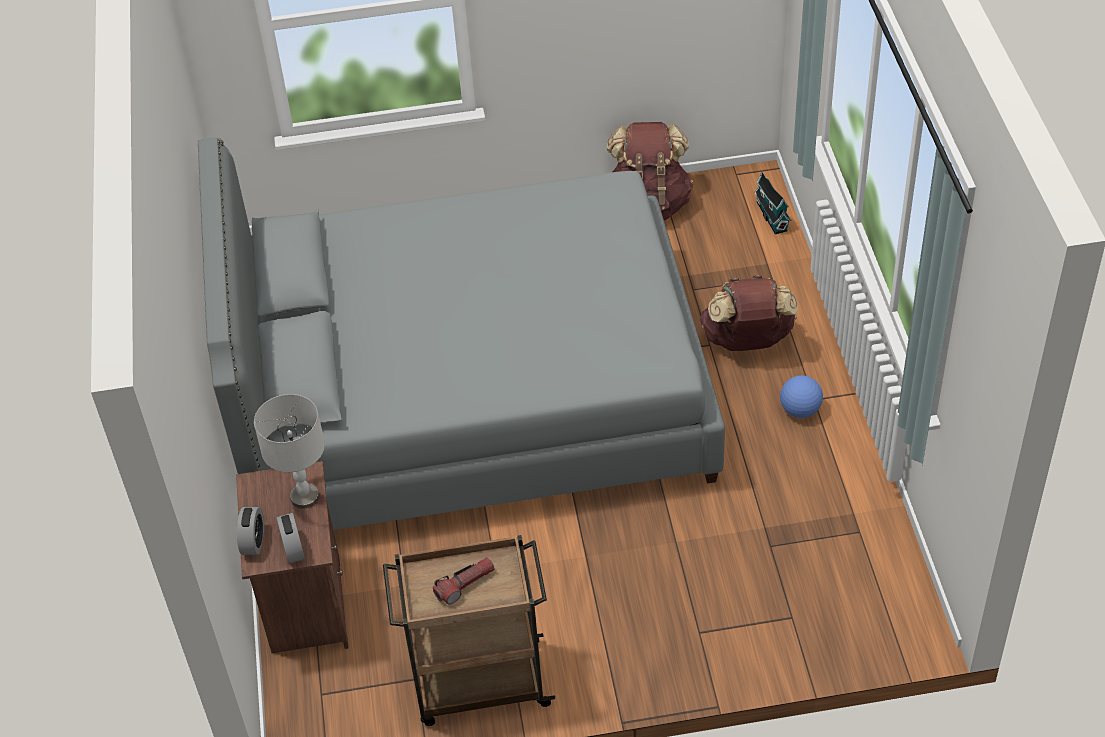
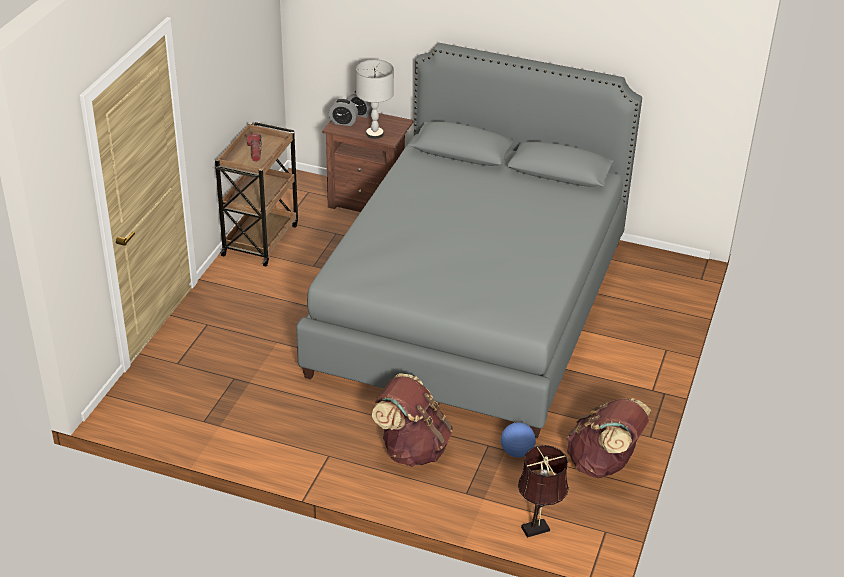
camera: 115 degrees right, 10 degrees down
(771, 215) = (538, 528): toy house -> brown table lamp
(800, 410) = (325, 444): football -> football (516, 452)

